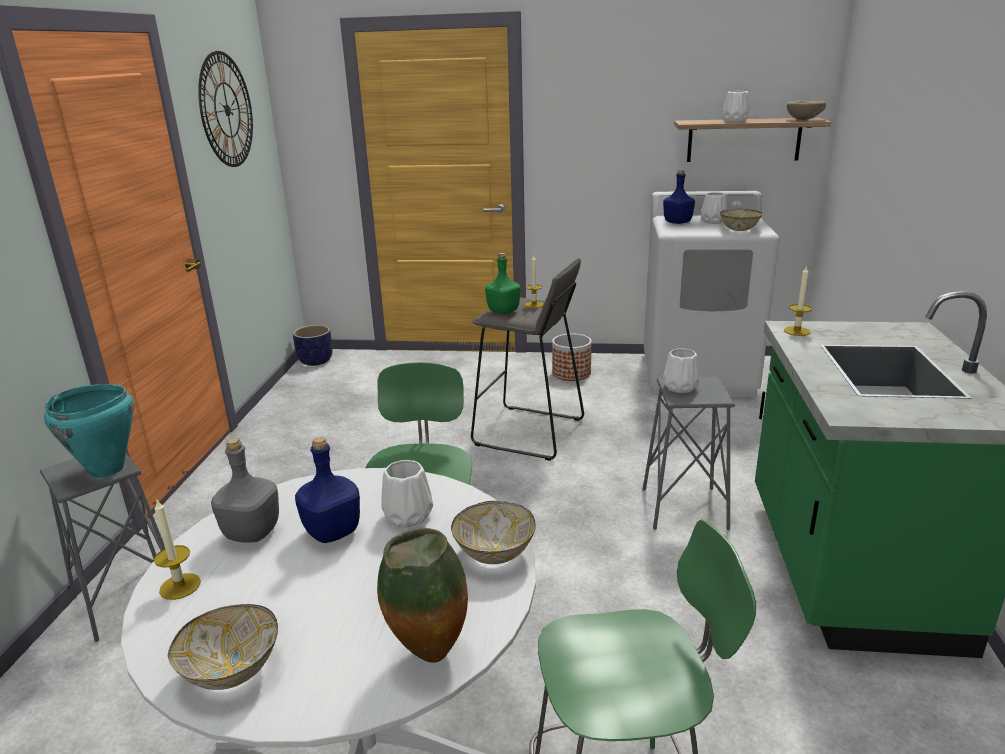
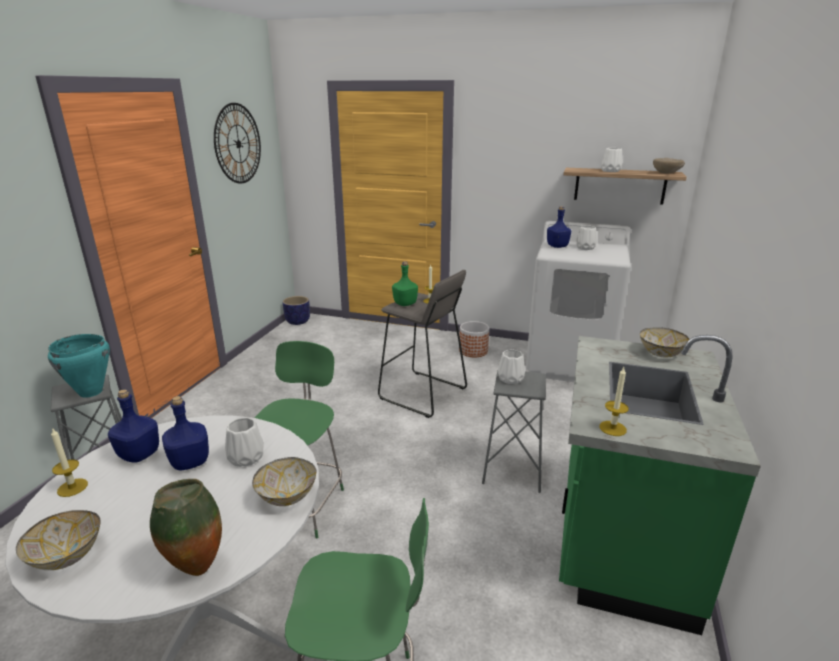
camera: 10 degrees right, 0 degrees up
(252, 532) = (140, 454): grey bottle -> blue bottle
(739, 229) = (600, 256): bowl -> bowl (660, 354)
(797, 331) = (598, 347): candle -> candle (612, 428)

